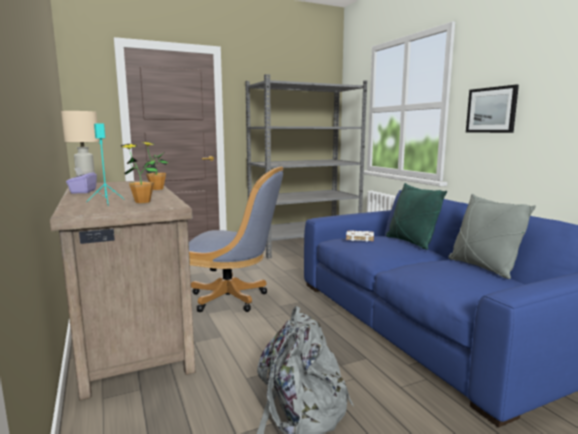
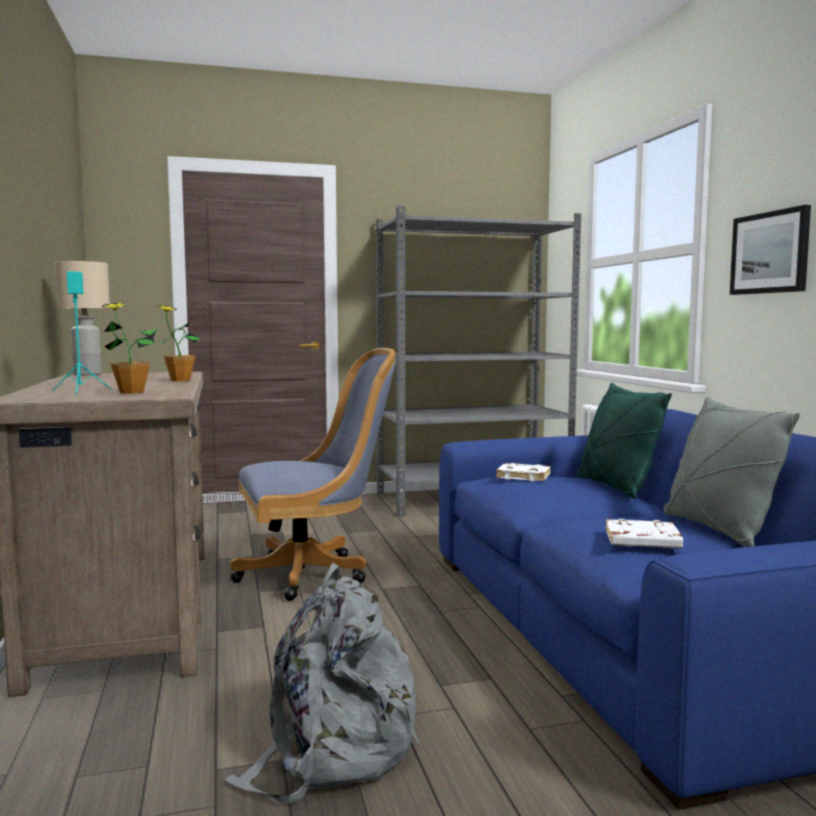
camera: 10 degrees right, 5 degrees down
(83, 191) = (68, 381): purple tissue box -> none
(235, 299) = (313, 574): blue office chair -> blue office chair turned 45 degrees counterclockwise
(454, 279) = (641, 541): none -> white book

